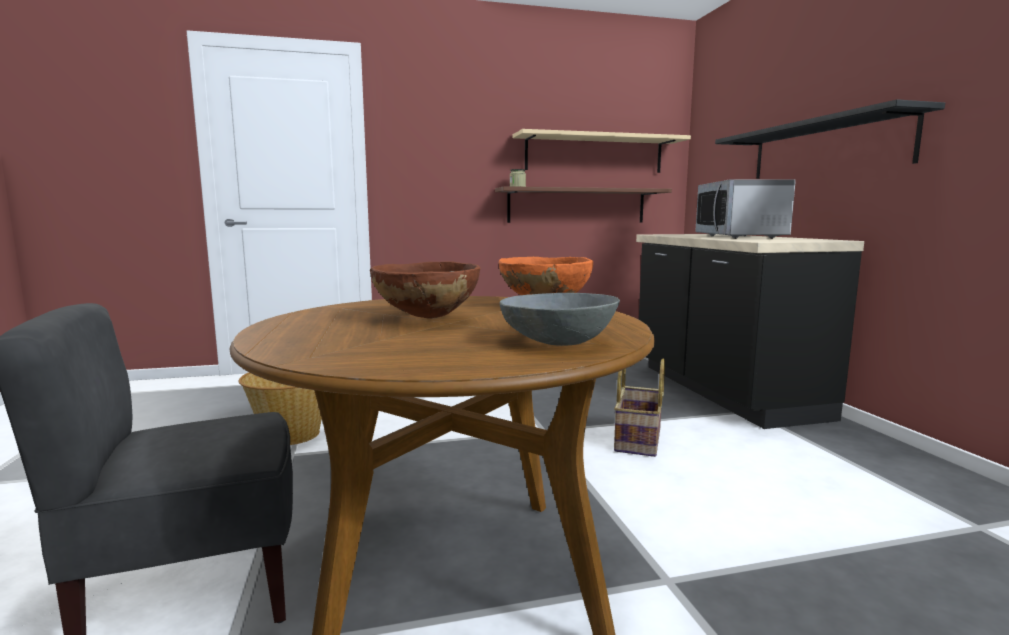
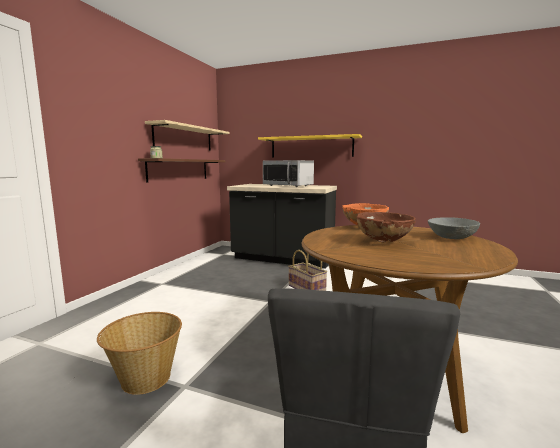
camera: 55 degrees left, 0 degrees up
(826, 149) = (311, 147): black shelf -> yellow shelf

